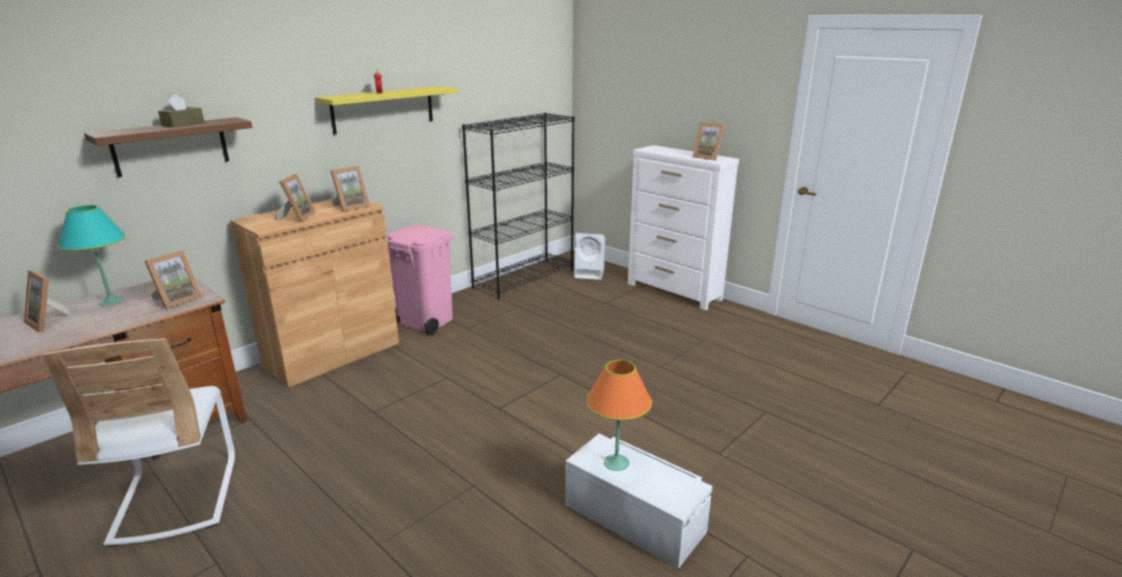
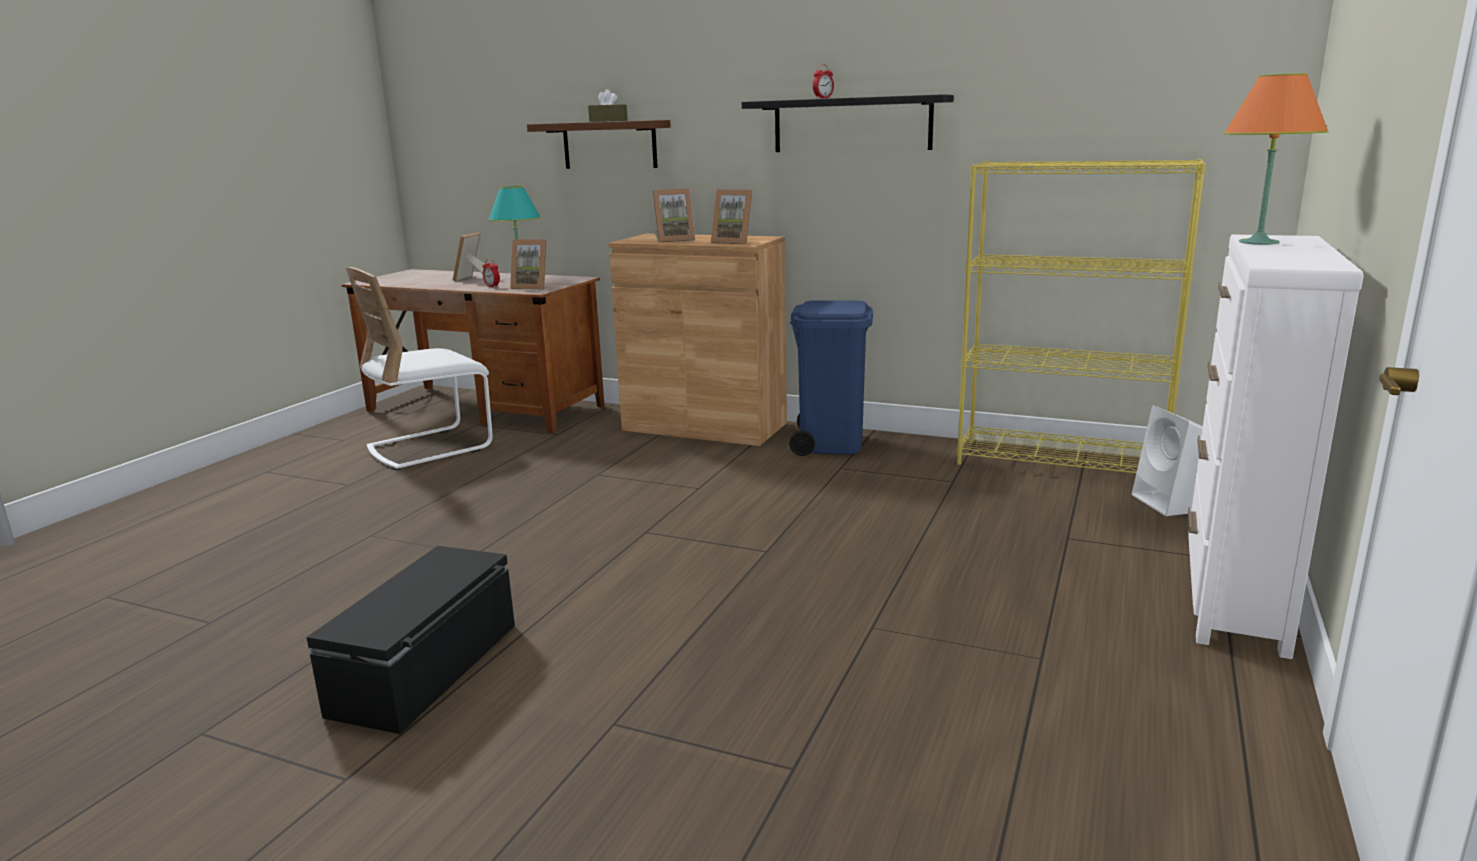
camera: 70 degrees right, 5 degrees down
(129, 316) = (492, 286): none -> alarm clock
(383, 109) = (851, 125): yellow shelf -> black shelf
(424, 321) = (831, 443): pink trash can -> blue trash can
(524, 278) = (1061, 463): black bookcase -> yellow bookcase
(616, 463) = (434, 575): orange table lamp -> orange table lamp (1258, 242)
(635, 517) = (428, 668): white storage box -> black storage box
(708, 157) = (1295, 259): picture frame -> none

